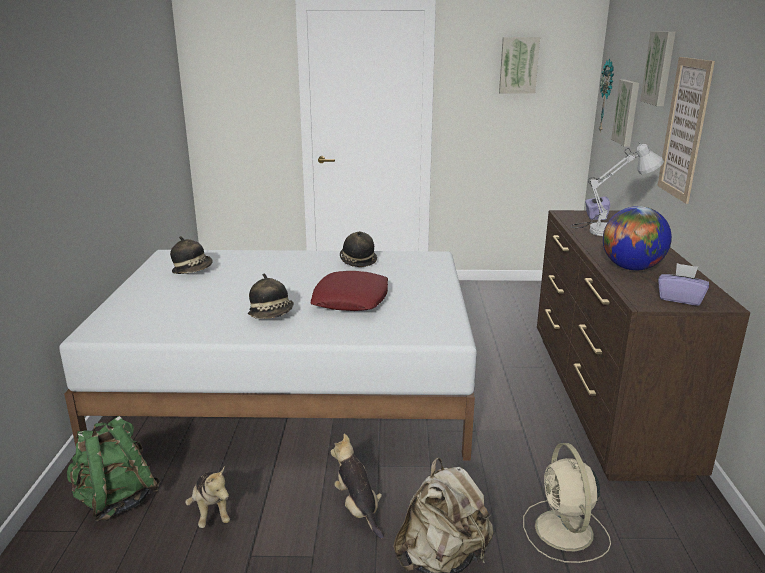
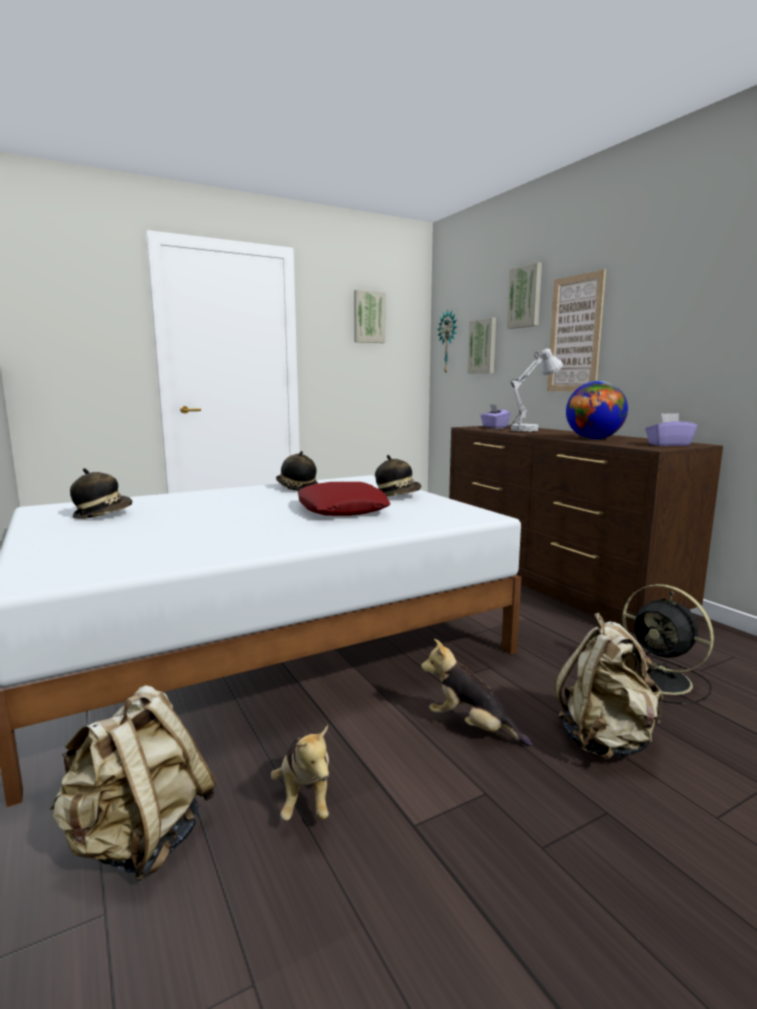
camera: 30 degrees left, 10 degrees down
(116, 500) = (139, 840): green backpack -> beige backpack
(211, 512) = (305, 797): plush toy -> plush toy turned 45 degrees clockwise
(272, 315) = (276, 530): hat -> hat (397, 496)
(565, 532) = (662, 680): beige fan -> black fan

